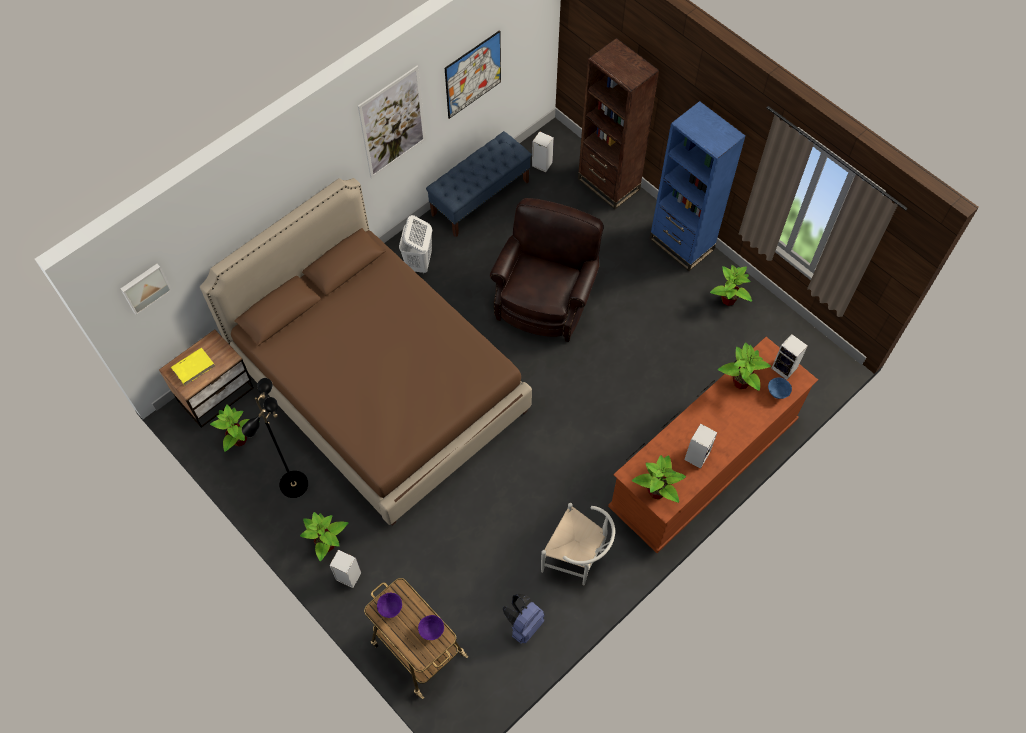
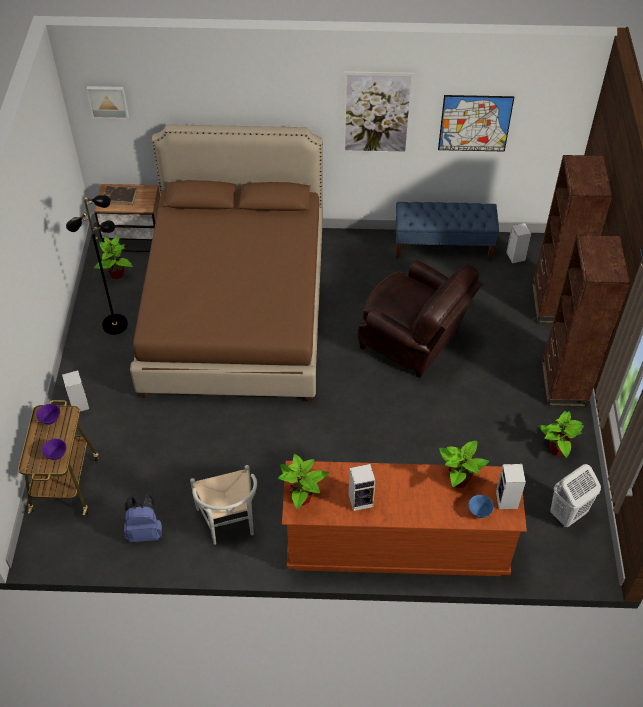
camera: 45 degrees right, 10 degrees down
(193, 367) = (120, 196): yellow book -> brown book
(327, 544) = (91, 375): potted plant -> none
(419, 263) = (351, 256): white laundry basket -> white laundry basket (567, 514)
(545, 298) = (413, 342): brown armchair -> brown armchair turned 60 degrees clockwise
(681, 244) = (563, 384): blue bookcase -> brown bookcase

